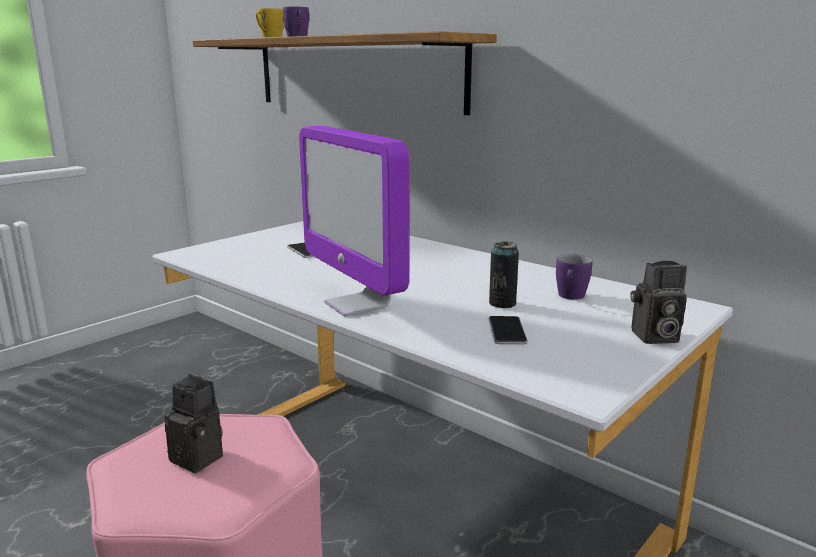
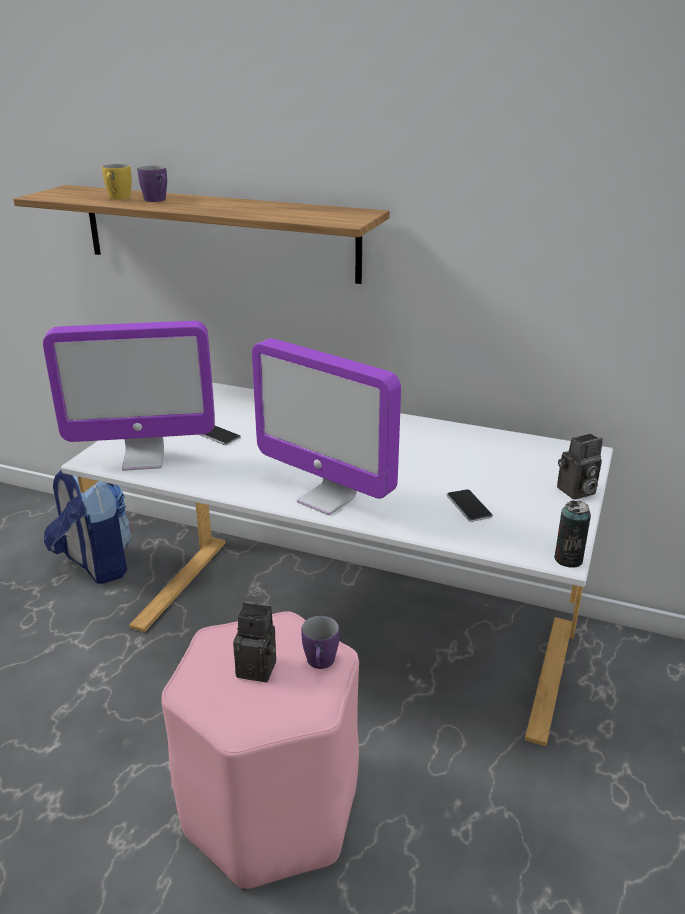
camera: 20 degrees left, 10 degrees up
(223, 258) = (143, 459): none -> monitor
(224, 382) = (95, 564): none -> backpack
(502, 303) = (444, 475): can -> can (568, 559)
(570, 297) = (491, 458): purple mug -> purple mug (320, 664)

